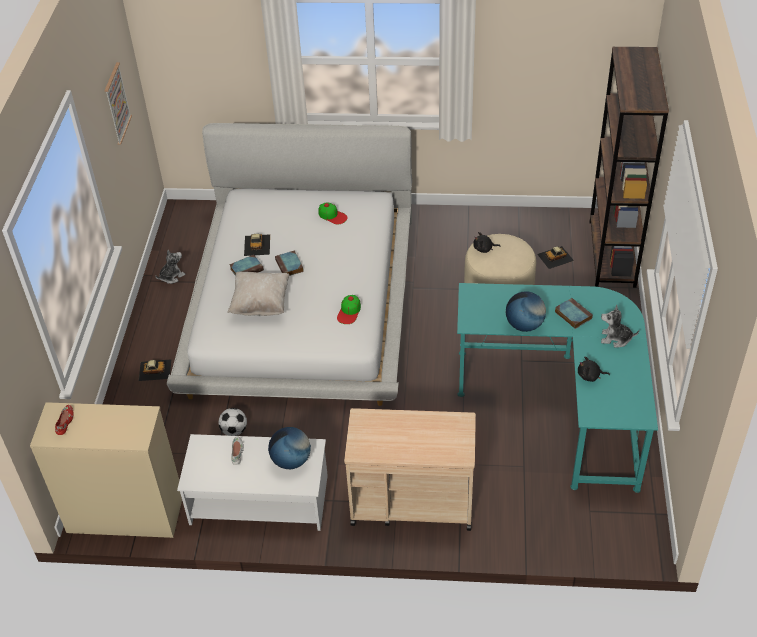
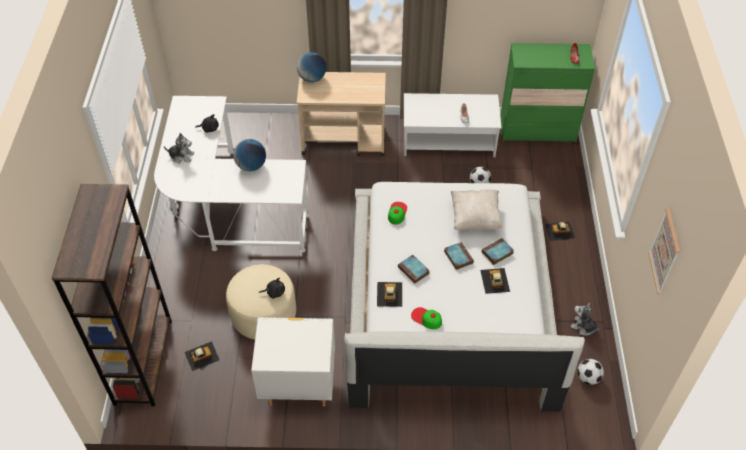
camera: 175 degrees right, 5 degrees up
(125, 514) = (537, 130): beige dresser -> green dresser
(171, 276) = (583, 327): plush toy -> plush toy turned 75 degrees clockwise
(186, 237) = (588, 378): none -> football
(291, 460) = (425, 112): globe -> globe (312, 78)
(366, 235) = (389, 294): none -> toy car
(457, 234) = (298, 386): none -> white nightstand
(562, 403) = (226, 209): turquoise desk -> white desk
(572, 315) = (211, 175): book -> book (414, 271)

